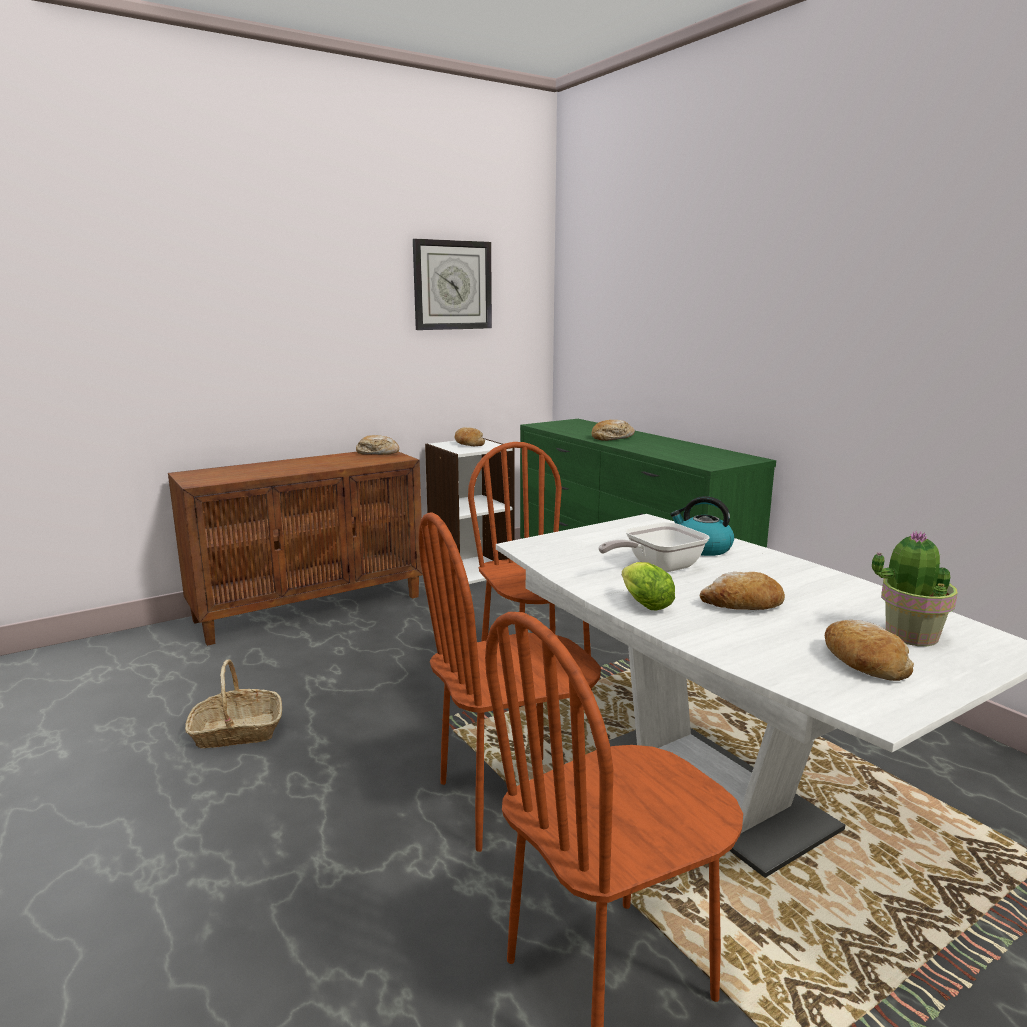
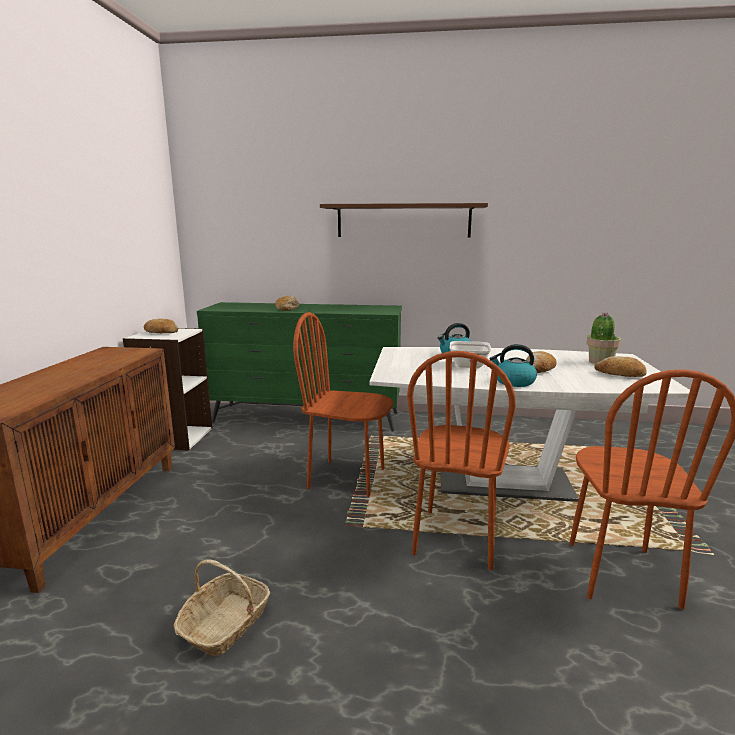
camera: 50 degrees left, 0 degrees up
(377, 453) = (108, 351): bread -> none
(452, 285) = (120, 196): wall clock -> none
(643, 603) = (513, 382): lettuce -> kettle
(794, 317) = (403, 221): none -> brown shelf

